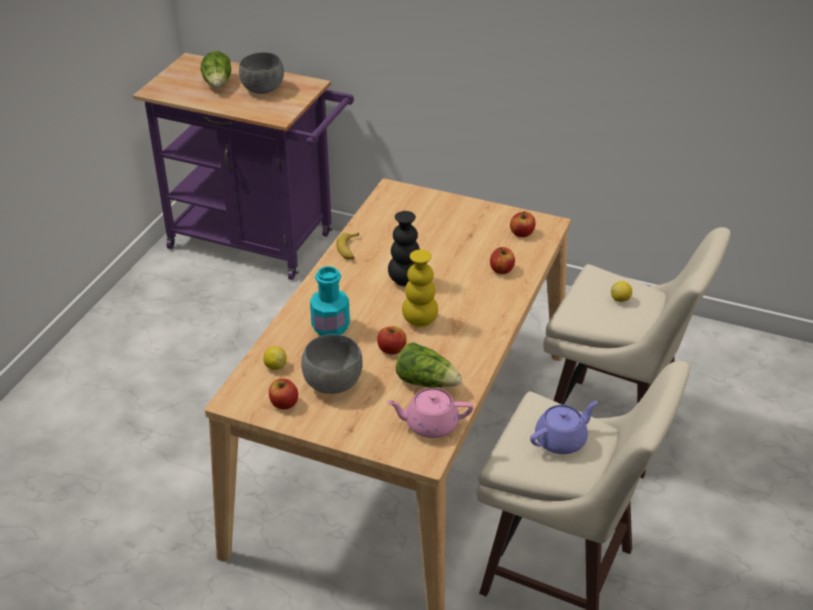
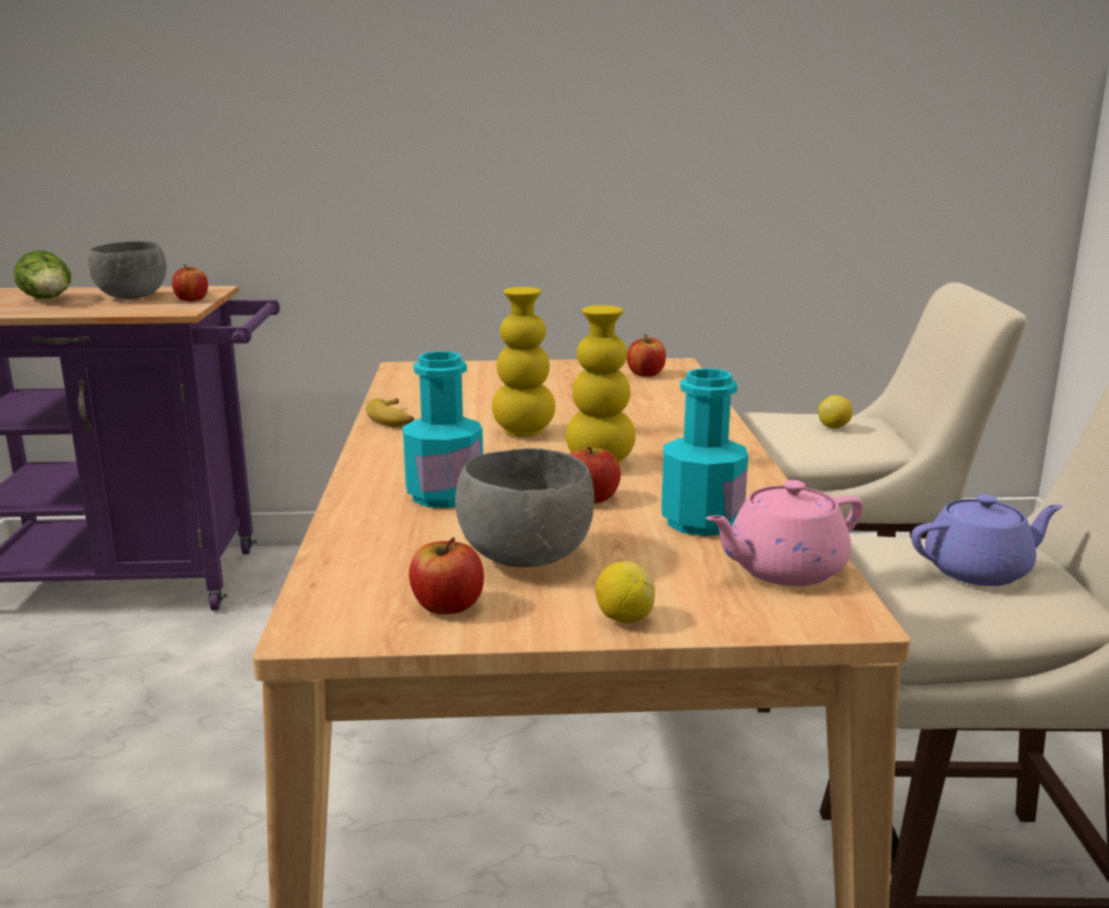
camera: 25 degrees left, 20 degrees down
(275, 366) = (377, 560): lemon -> lemon (624, 618)
(405, 280) = (523, 432): black vase -> yellow vase
(426, 382) = (701, 521): lettuce -> turquoise bottle
(501, 270) = (661, 403): apple -> apple (191, 299)
(561, 440) = (979, 571): purple teapot -> purple teapot turned 45 degrees clockwise

